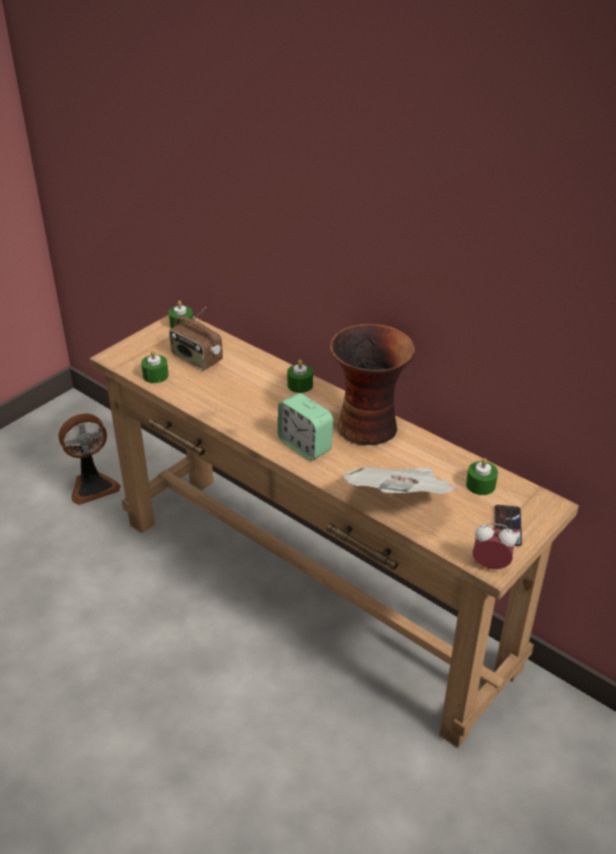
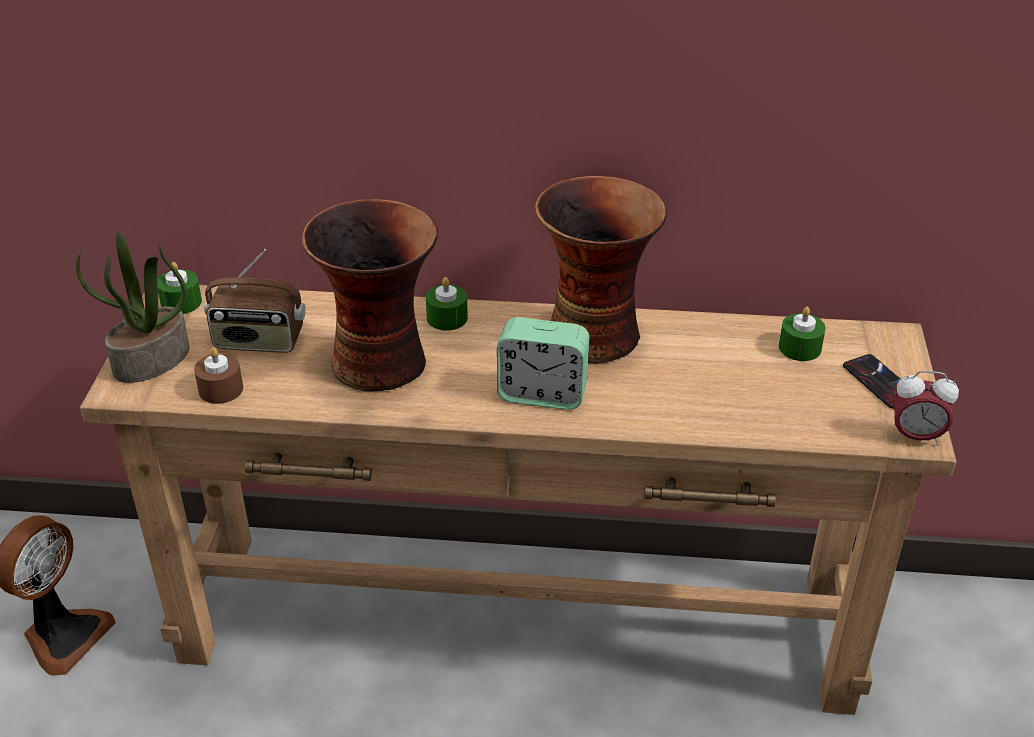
camera: 35 degrees left, 0 degrees up
(139, 349) = (151, 362): none -> potted plant
(155, 375) = (221, 389): green candle -> brown candle
(243, 394) = (382, 361): none -> vase
(400, 502) = (736, 411): newspaper -> none
(490, 565) = (915, 437): alarm clock -> alarm clock turned 150 degrees counterclockwise

